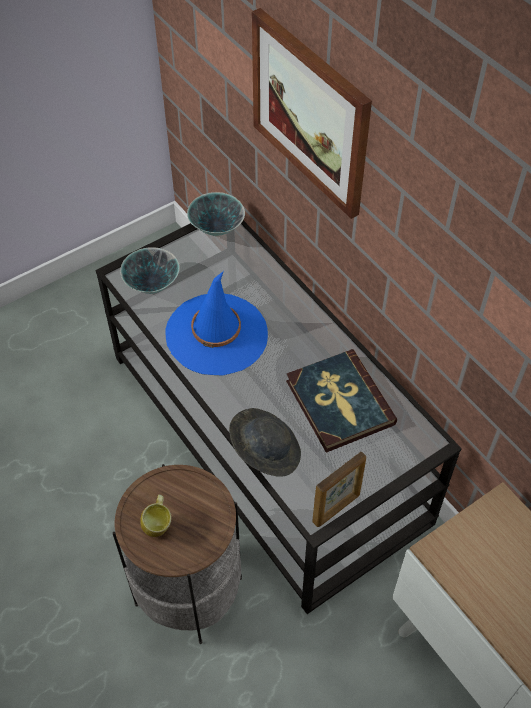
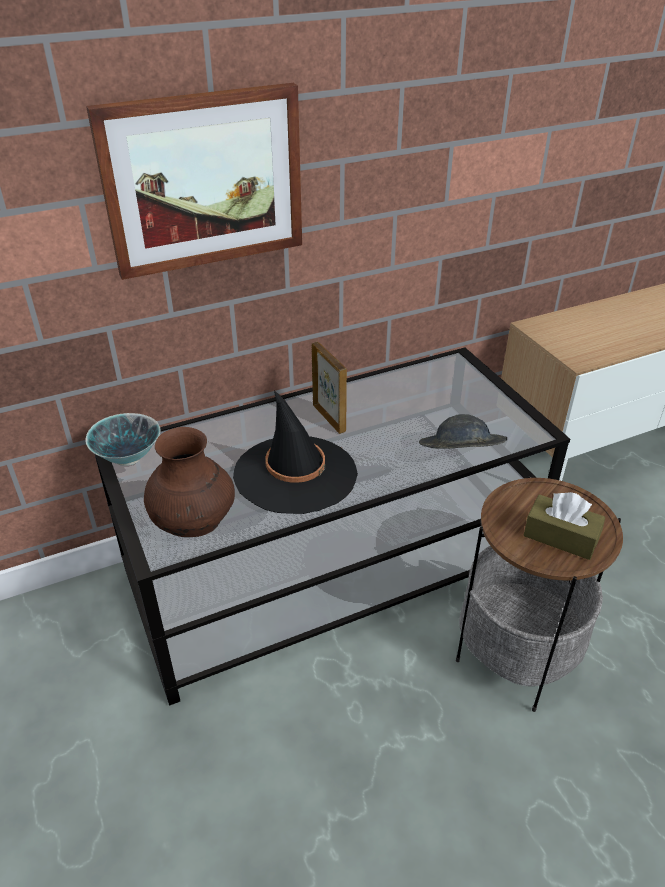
camera: 80 degrees left, 15 degrees down
(152, 286) = (194, 524): bowl -> brown vase
(159, 524) = (560, 536): mug -> brown tissue box
(217, 334) = (295, 474): blue hat -> black hat
(337, 508) = (527, 419): picture frame -> picture frame (329, 418)
(339, 403) = (406, 403): book -> none

